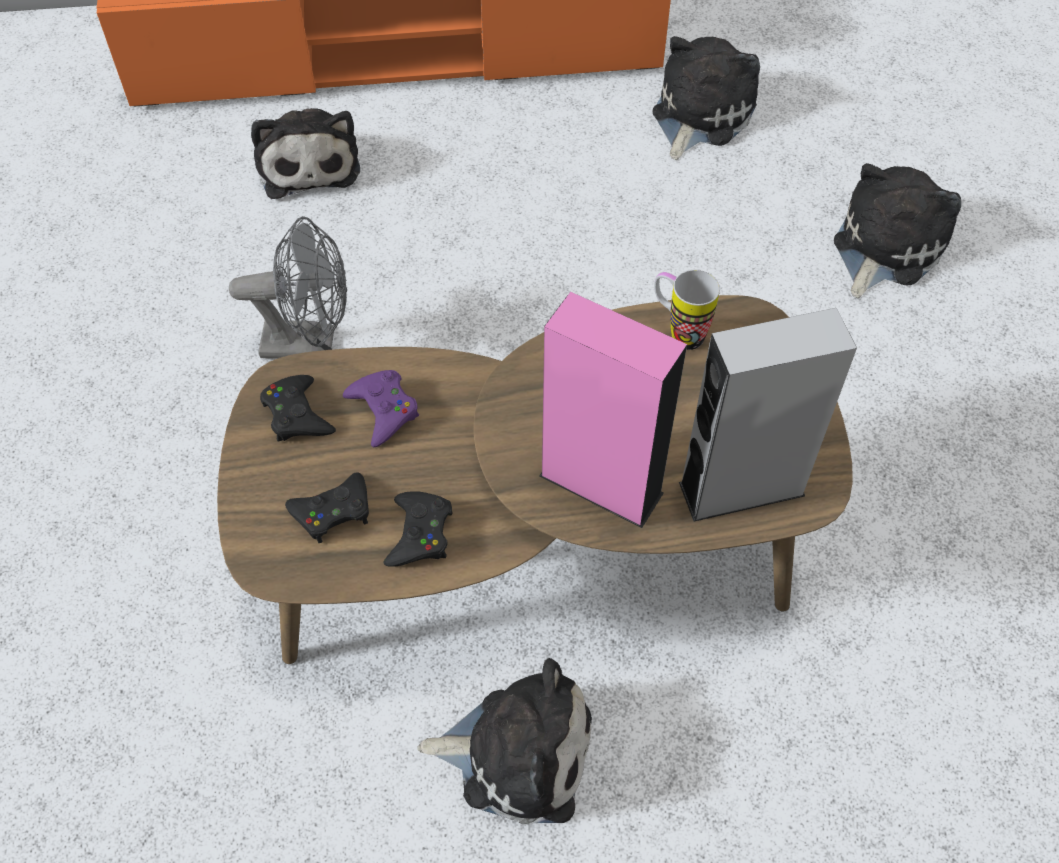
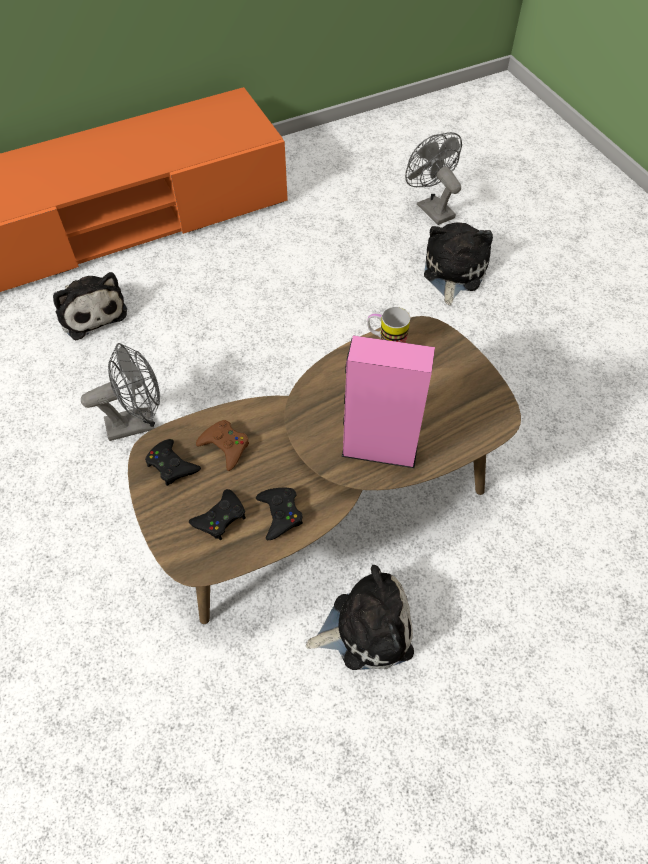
camera: 20 degrees left, 0 degrees up
(383, 410) = (225, 446): purple game controller -> brown game controller
(699, 114) = (319, 223): plush toy -> none
(741, 489) = (460, 428): grey speaker -> none
(891, 135) = (431, 208): none -> grey fan

